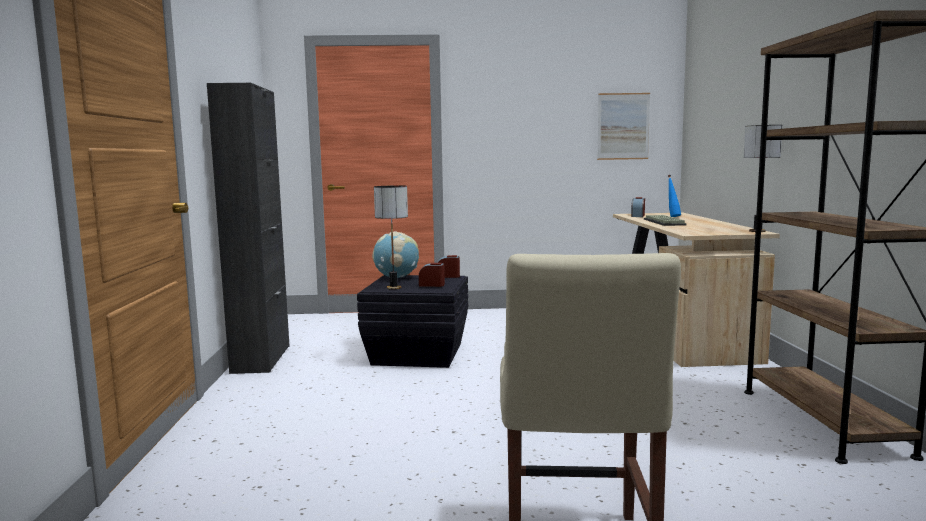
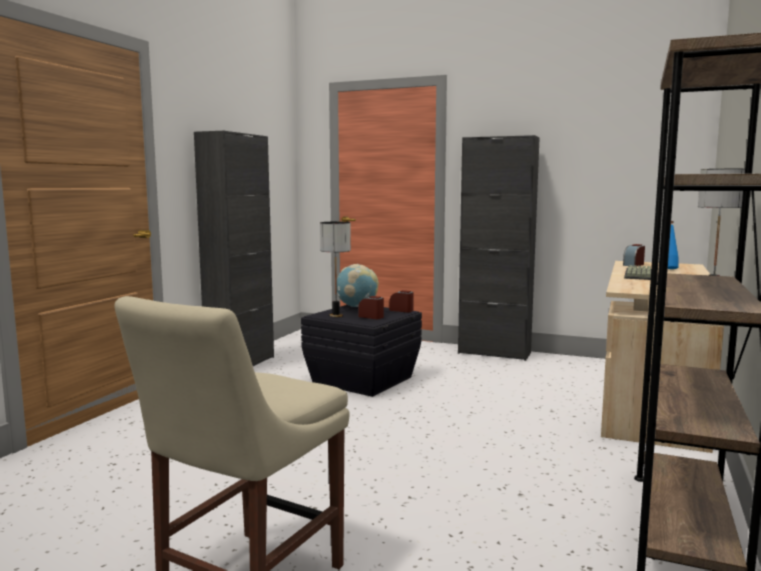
camera: 25 degrees right, 0 degrees up
(505, 313) = (494, 353): none -> black cabinet
(623, 126) = (639, 164): picture -> none

